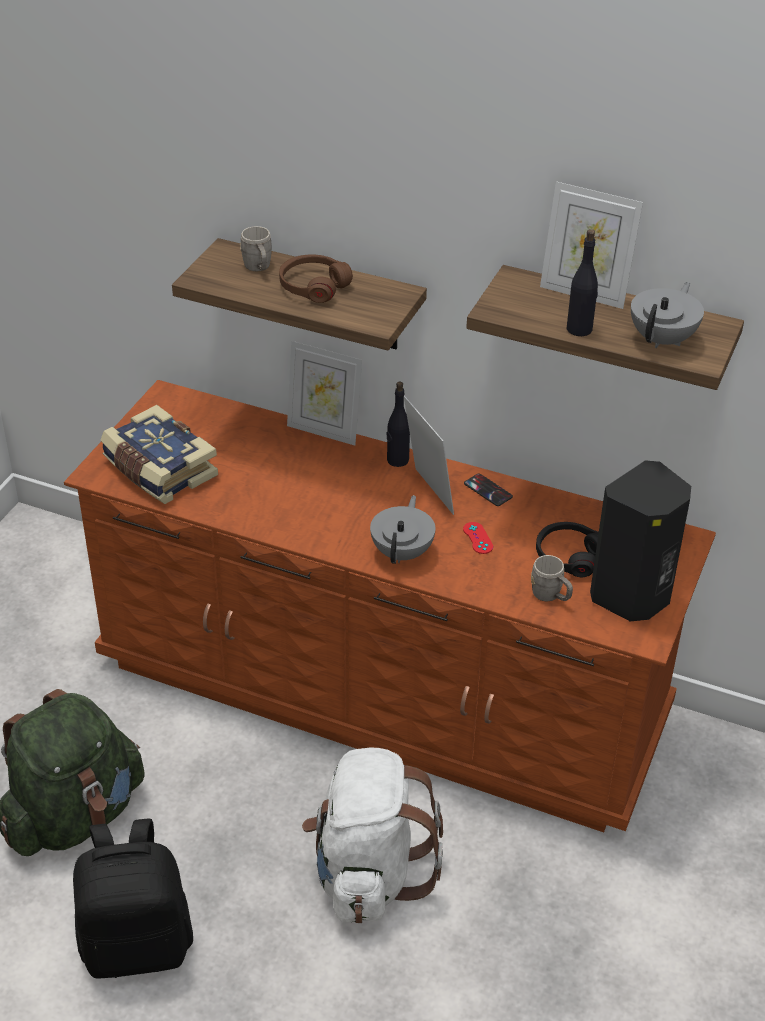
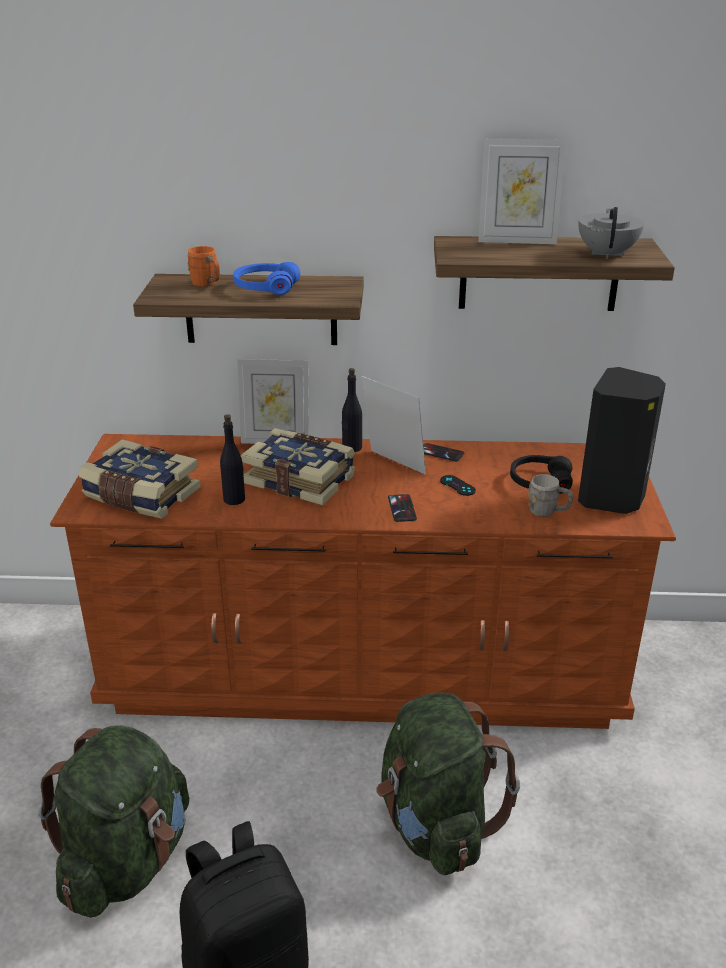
camera: 20 degrees left, 10 degrees down
(259, 268) = (207, 284): grey mug -> orange mug
(313, 286) = (266, 288): brown headphones -> blue headphones
(322, 489) = (300, 479): none -> book
(368, 873) = (436, 825): white backpack -> green backpack
(403, 552) = (402, 508): grey teapot -> phone
(478, 538) = (457, 485): red game controller -> black game controller
(579, 329) = (536, 258): black bottle -> black bottle (234, 499)

